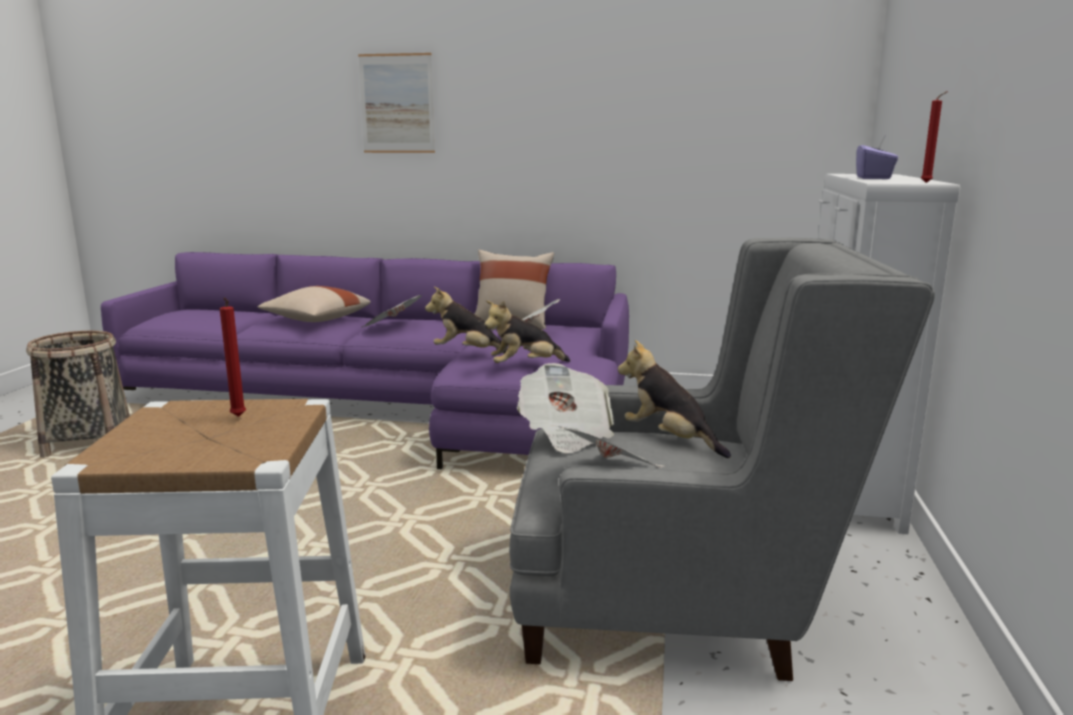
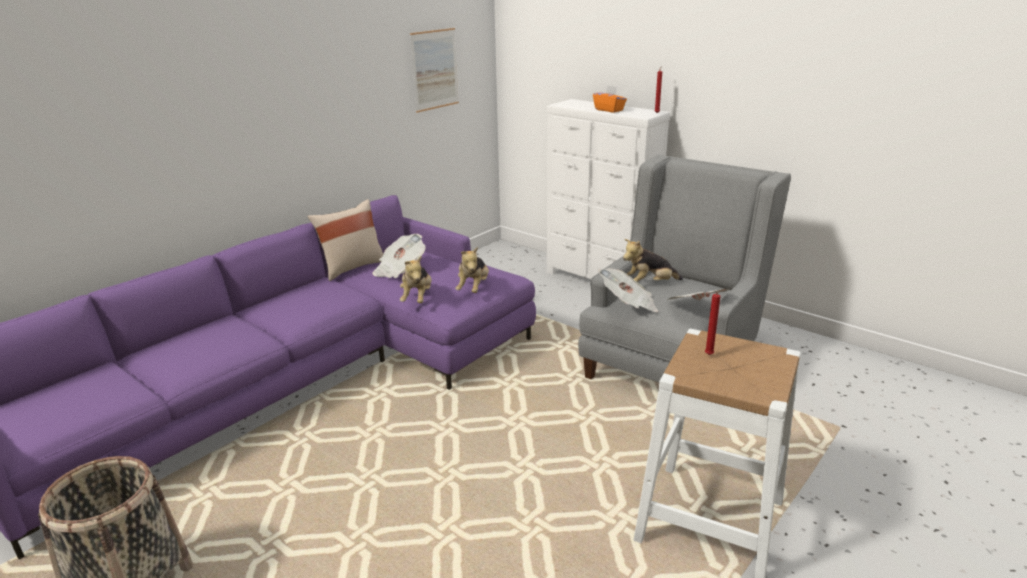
camera: 60 degrees left, 10 degrees up
(316, 320) = (212, 339): beige pillow -> none
(392, 328) = (297, 311): newspaper -> none
(397, 104) = (175, 92): picture -> picture (435, 69)
(468, 353) = (417, 298): plush toy -> plush toy turned 45 degrees counterclockwise
(874, 178) = (609, 110): purple tissue box -> orange tissue box

